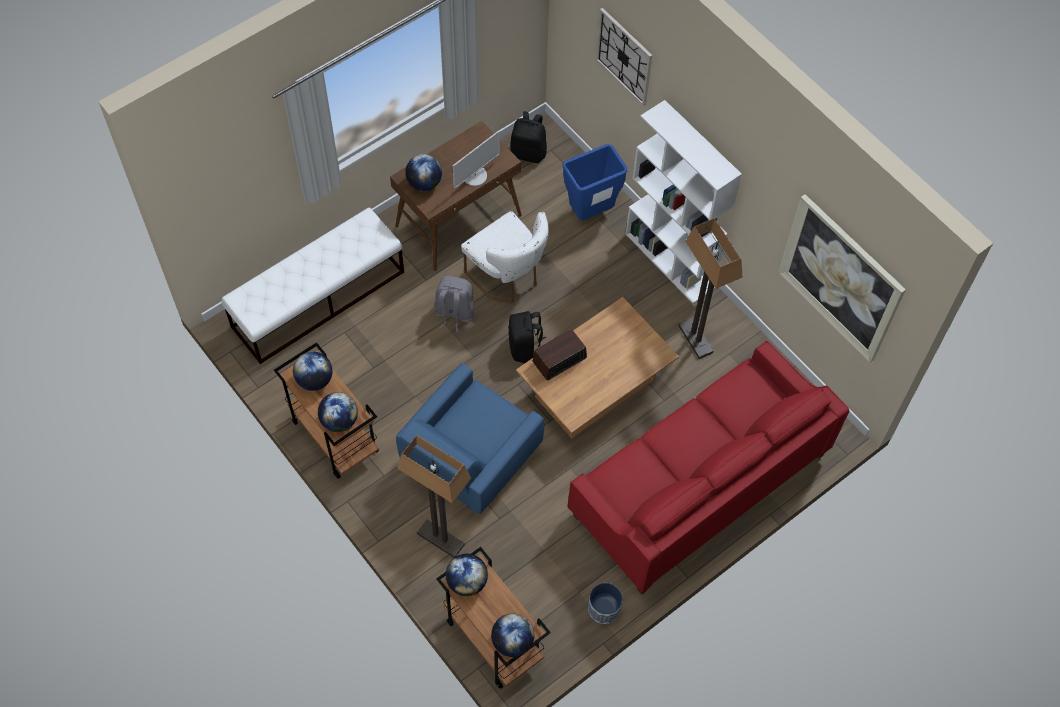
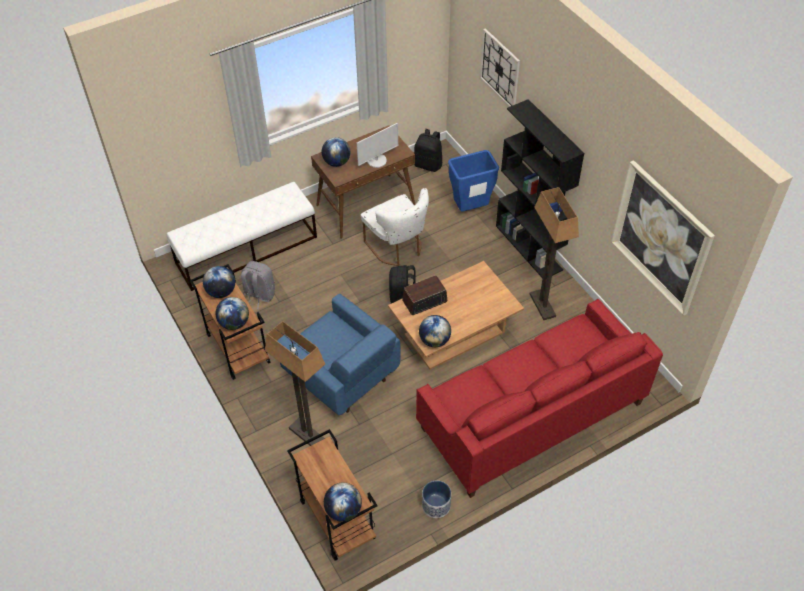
camera: 10 degrees right, 10 degrees down
(454, 313) = (350, 269): grey backpack -> grey backpack (259, 295)
(467, 582) = (313, 457): globe -> globe (434, 340)
(469, 459) = (342, 376): blue armchair -> blue armchair turned 90 degrees counterclockwise
(670, 261) = (529, 248): white bookcase -> black bookcase

